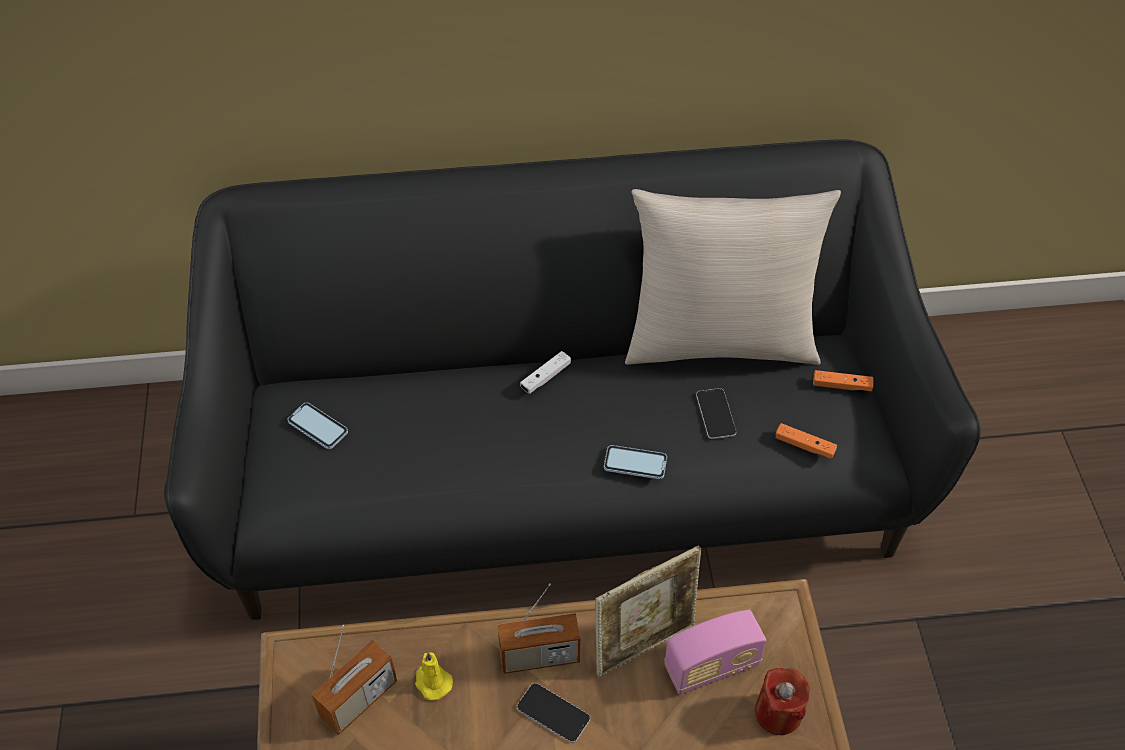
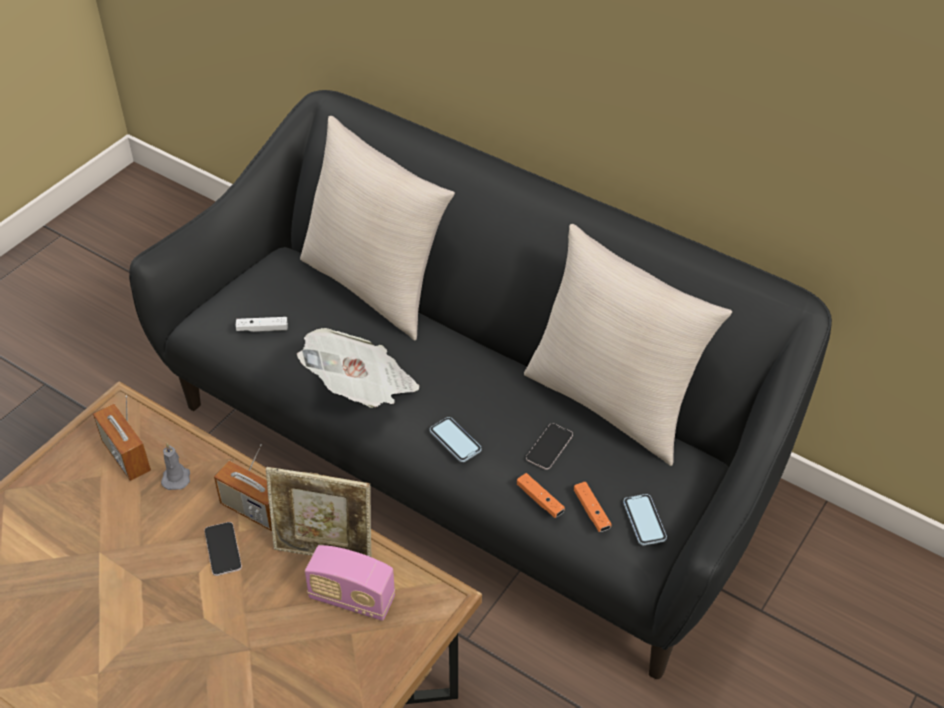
camera: 40 degrees right, 5 degrees down
(318, 427) = (283, 288): phone -> phone (644, 520)
(359, 700) = (126, 456): radio -> radio turned 60 degrees clockwise
(403, 367) = (375, 286): none -> beige pillow
(432, 682) = (176, 477): yellow candle -> grey candle
(502, 473) = (361, 388): none -> newspaper
(545, 377) = (457, 347): white game controller -> white game controller (262, 329)
(778, 713) = (361, 661): red candle -> none
(841, 386) = (669, 490): orange game controller -> orange game controller (540, 500)

